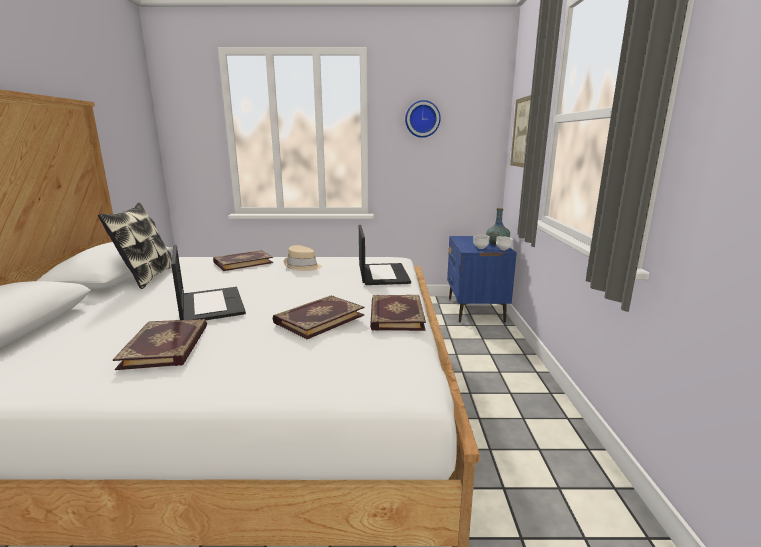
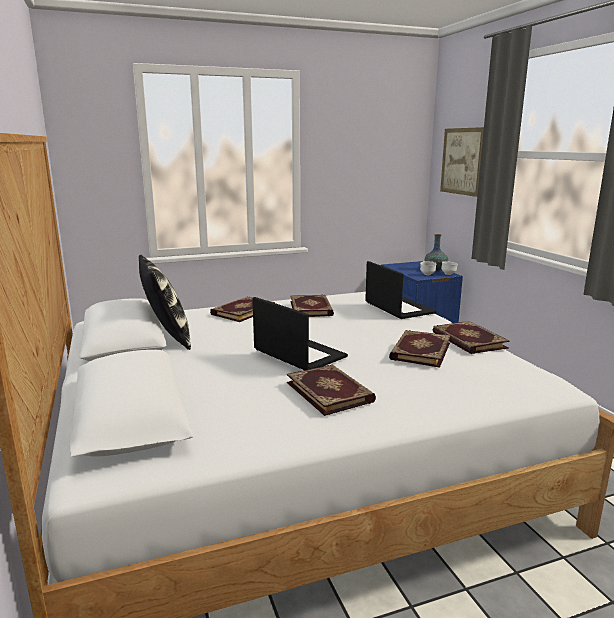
camera: 20 degrees left, 0 degrees up
(302, 266) = (312, 308): beige hat -> book
(422, 119) = (353, 146): wall clock -> none

